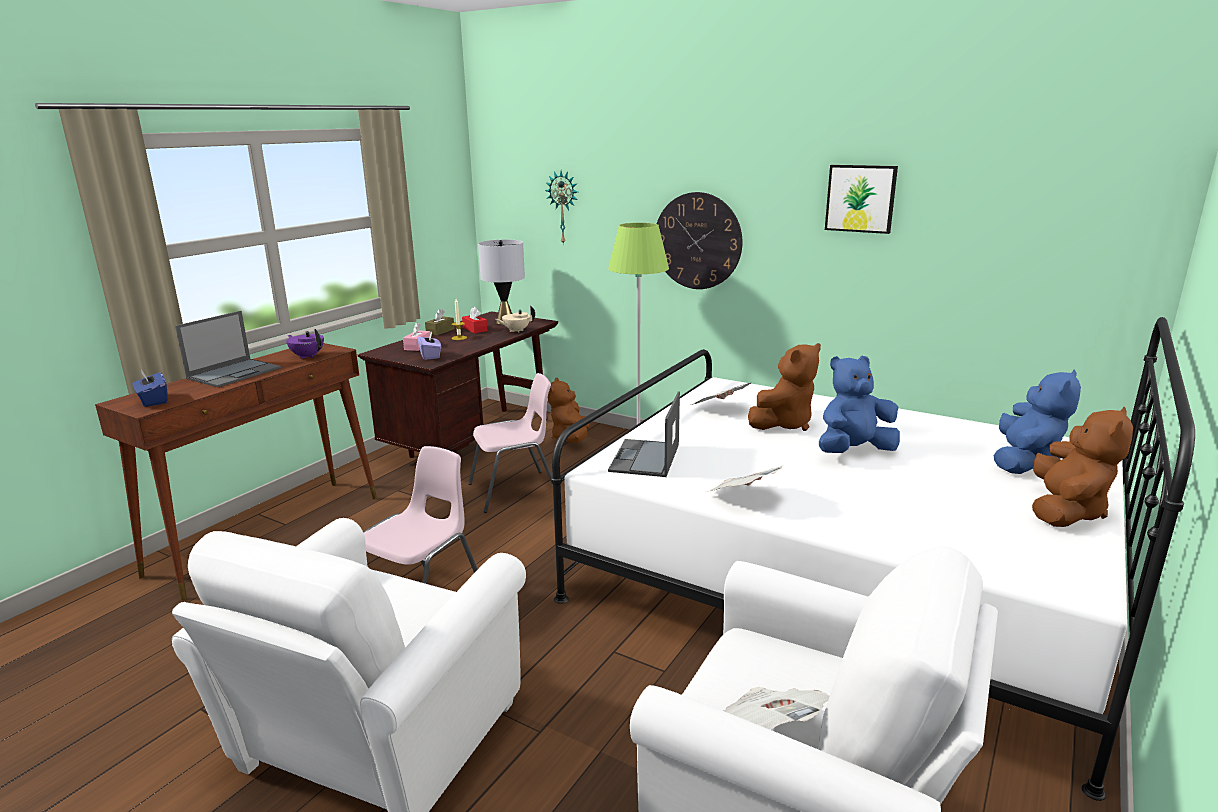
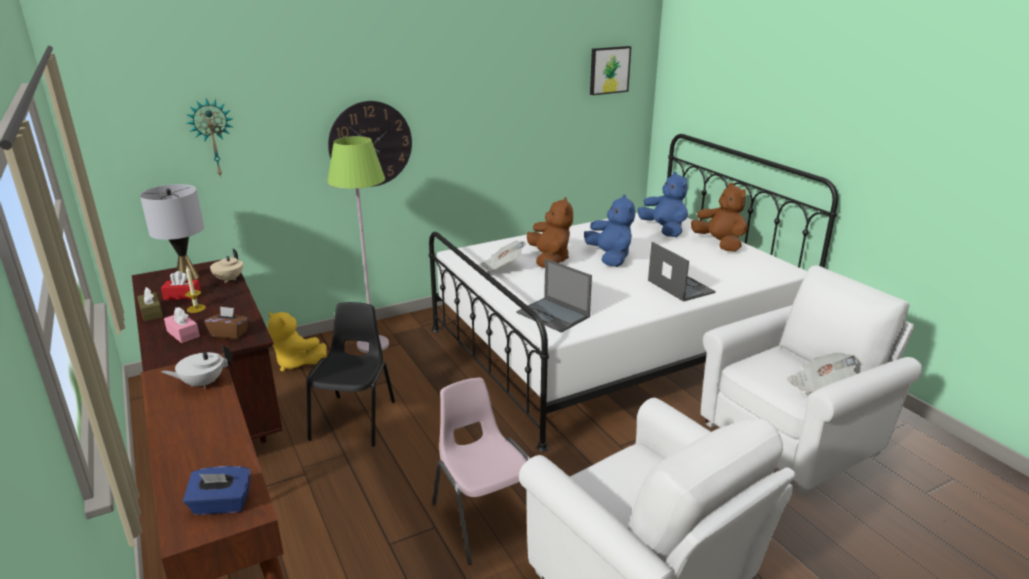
camera: 60 degrees left, 5 degrees up
(235, 373) = (192, 437): laptop -> laptop (680, 286)
(307, 356) = (202, 383): purple teapot -> white teapot
(430, 356) = (229, 333): purple tissue box -> brown tissue box
(515, 491) = (355, 420): pink chair -> black chair
(570, 438) = (296, 363): brown plush toy -> yellow plush toy
(744, 497) = (639, 304): newspaper -> none
(853, 451) = (610, 258): blue plush toy -> blue plush toy turned 150 degrees clockwise
(861, 198) = (494, 89): picture -> picture (609, 70)

